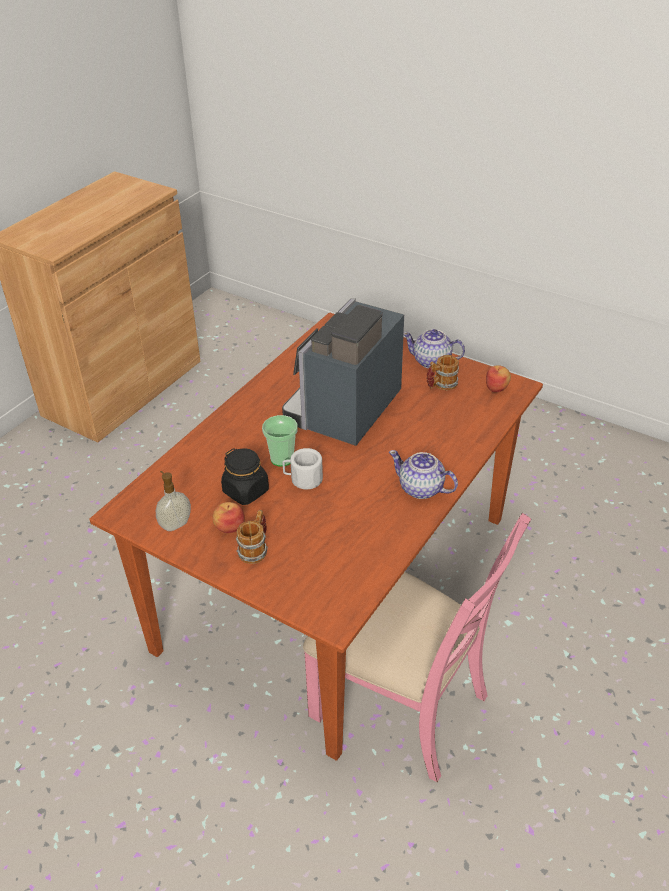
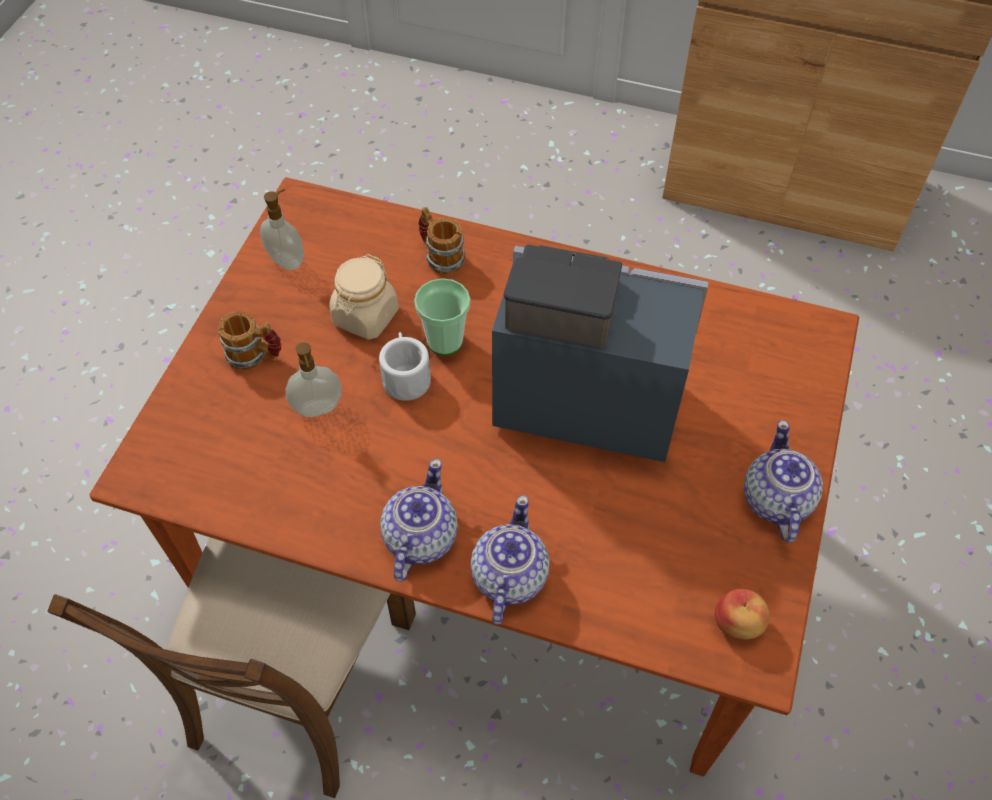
camera: 75 degrees right, 15 degrees up
(229, 526) = (292, 317): apple -> none
(246, 491) = (365, 317): black jar -> beige jar
(313, 522) = (318, 409): none -> soap dispenser
(402, 705) = (300, 679): pink chair -> brown chair
(441, 385) = (708, 526): mug -> mug (440, 256)
(454, 458) = (508, 577): none -> teapot

